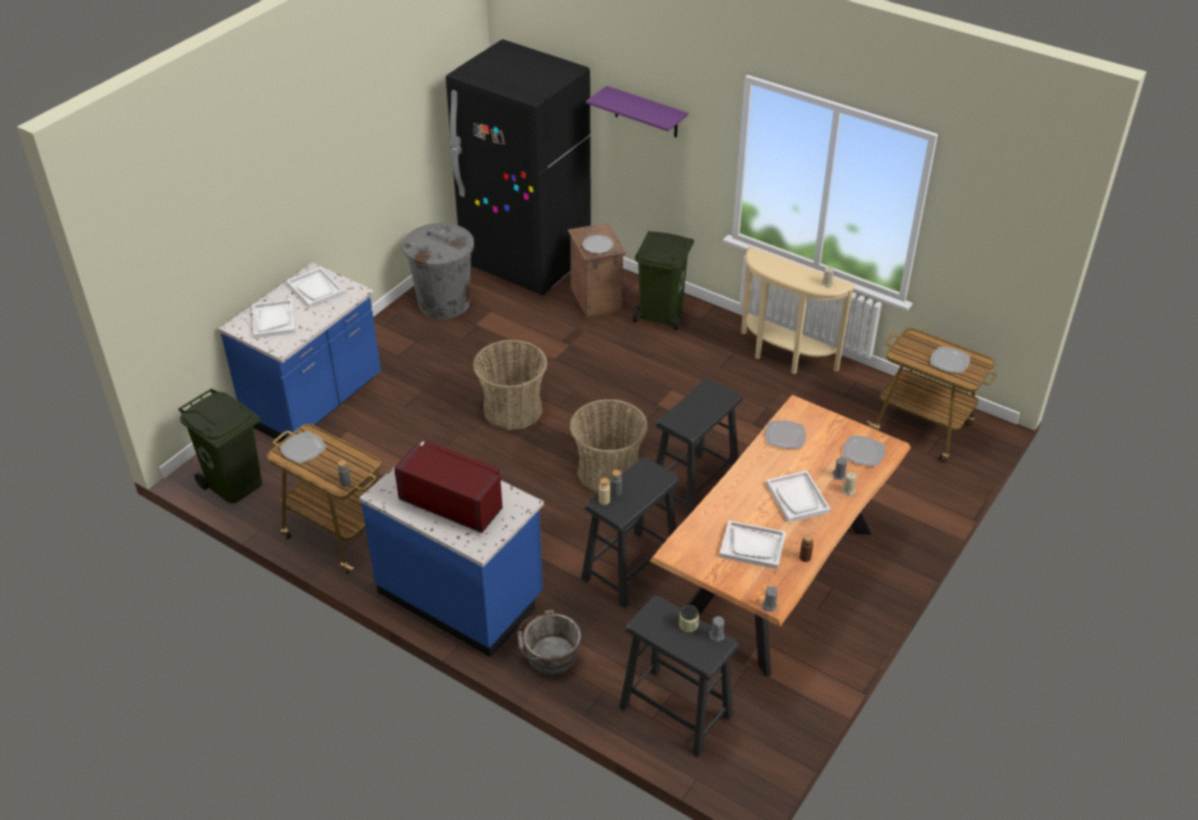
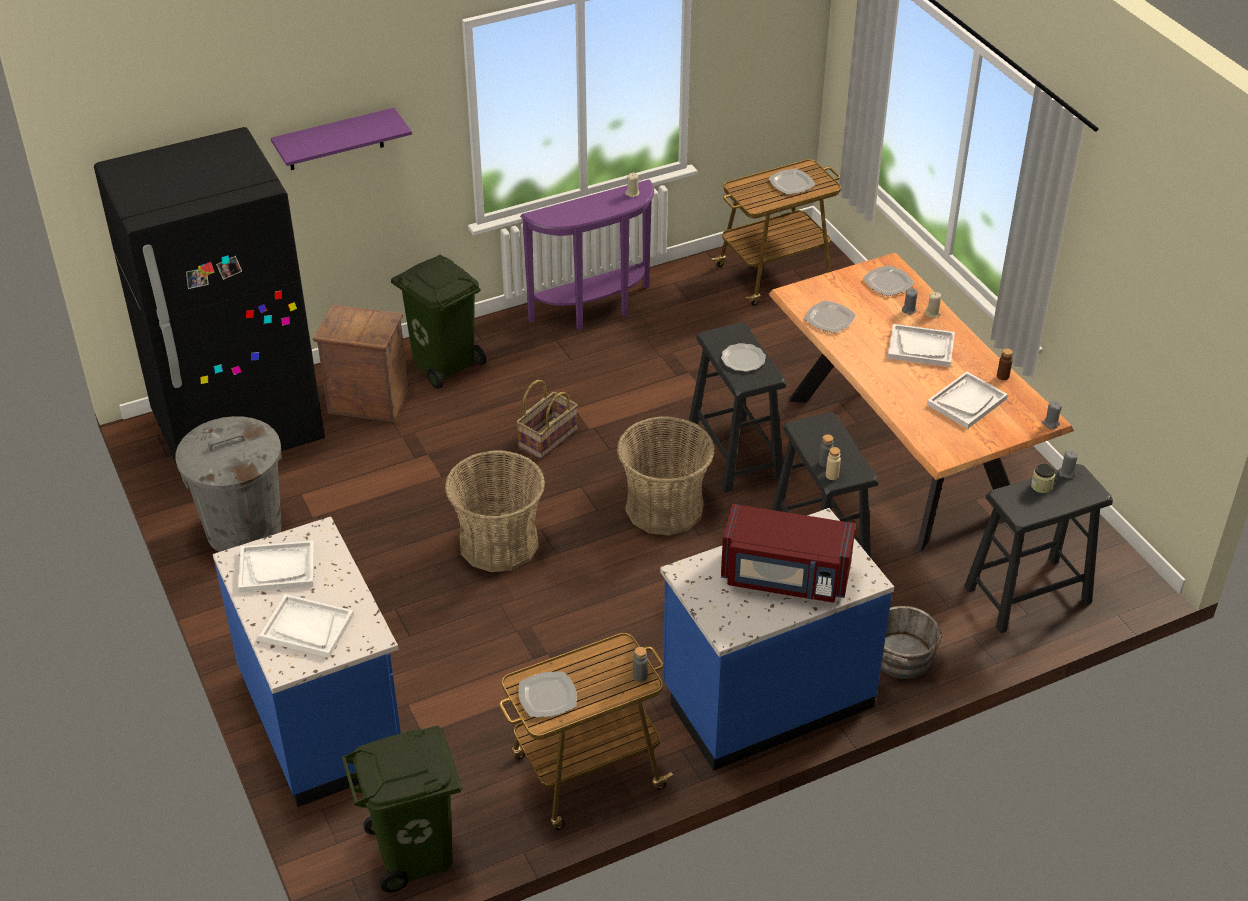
camera: 60 degrees left, 0 degrees up
(452, 503) = (785, 577): red microwave -> red microwave turned 135 degrees counterclockwise
(597, 245) = (369, 327): plate -> plate (742, 359)
(631, 389) = (547, 438): none -> basket
(783, 357) = (596, 311): beige console table -> purple console table

